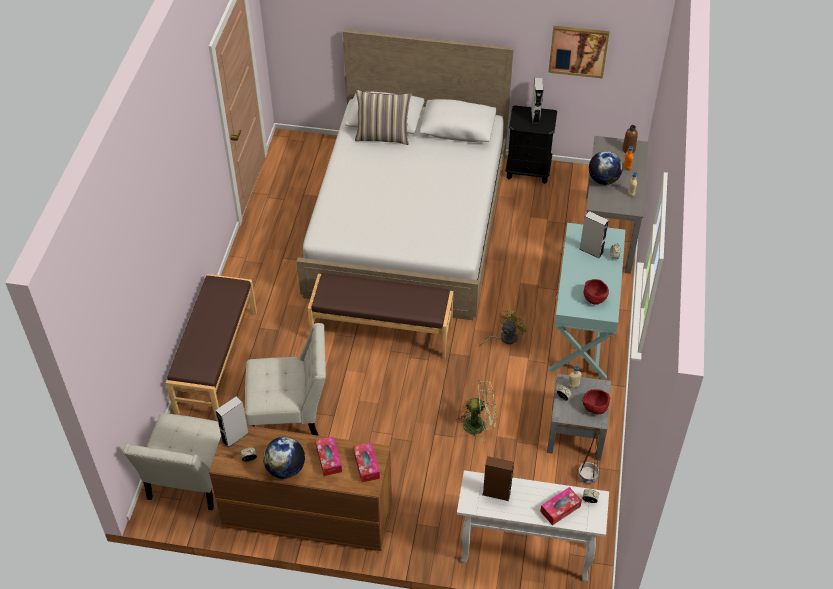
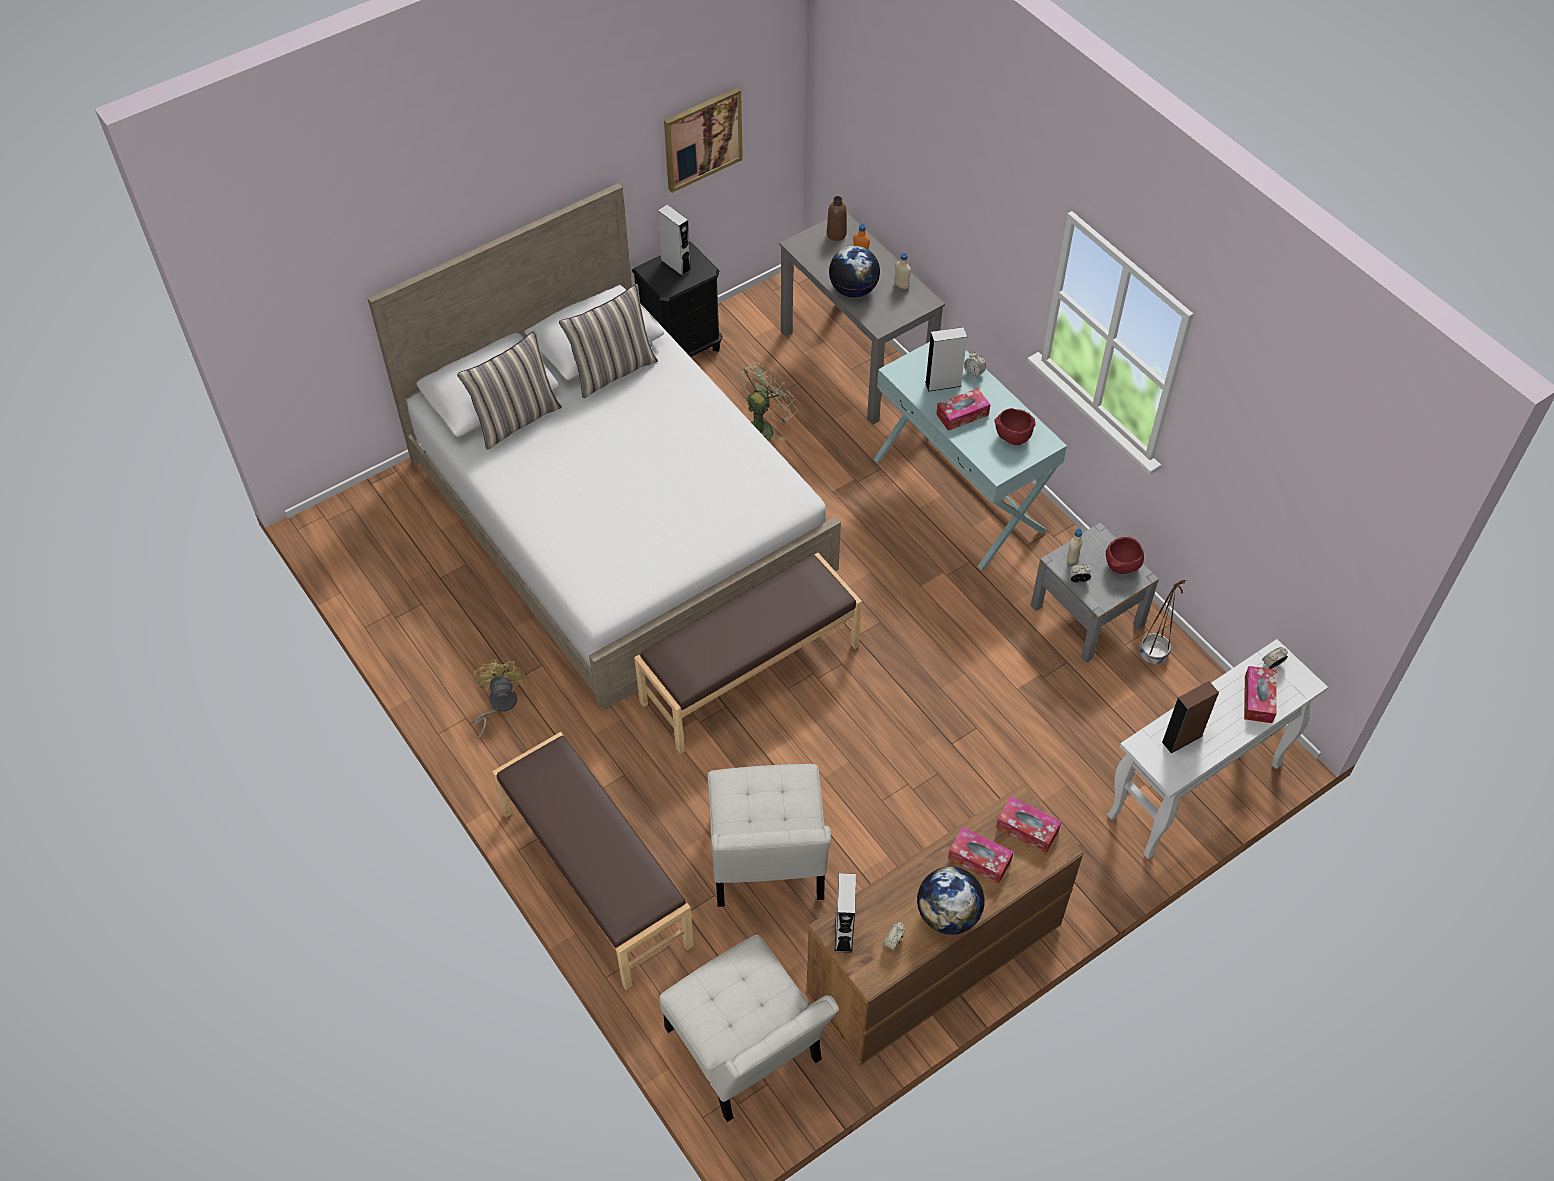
camera: 45 degrees left, 5 degrees up
(290, 414) = (767, 862): white chair -> white chair turned 135 degrees clockwise
(451, 144) = (613, 370): none -> pillow
(479, 424) = (984, 691): green fan -> green fan (762, 427)
(504, 338) = (892, 570): yellow fan -> yellow fan (498, 705)
(582, 271) = (962, 414): none -> tissue box

